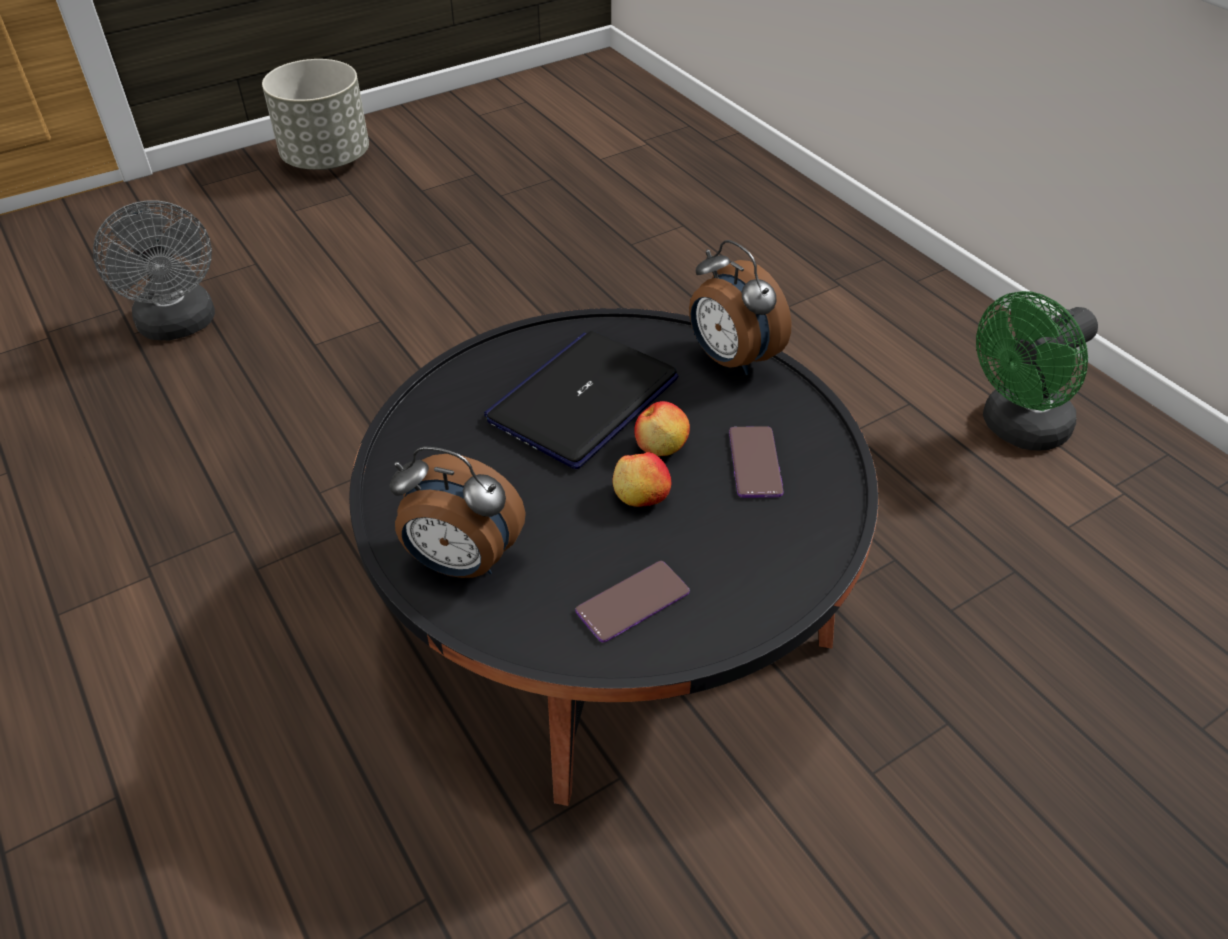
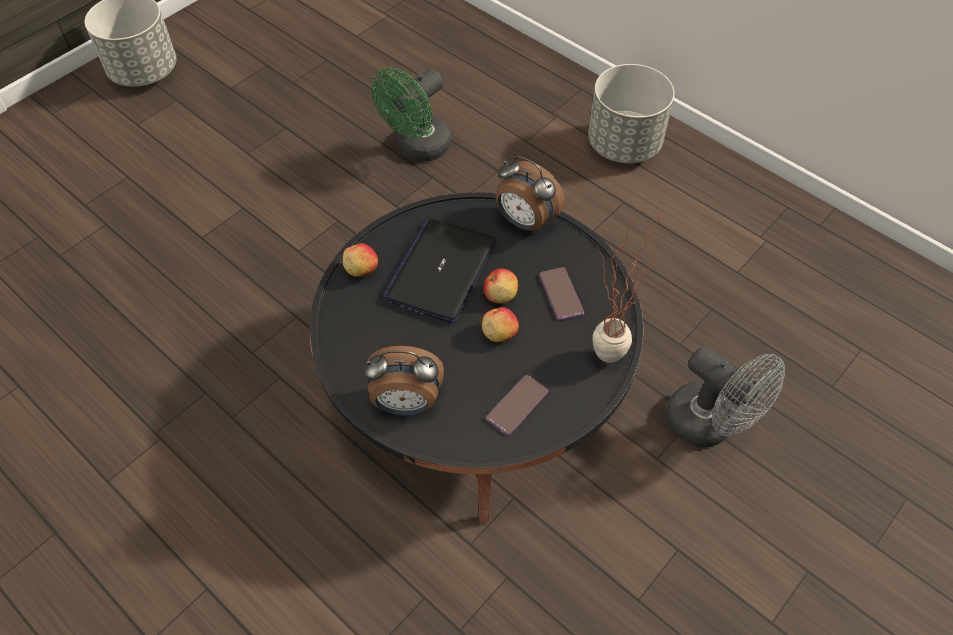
camera: 15 degrees left, 10 degrees up
(180, 326) = (93, 242): grey fan -> grey fan (709, 425)
(469, 376) = (361, 269): none -> apple
(789, 570) = (601, 363): none -> potted plant
(929, 333) = (624, 144): none -> grey planter
(1016, 429) = (694, 208): green fan -> green fan (418, 148)

